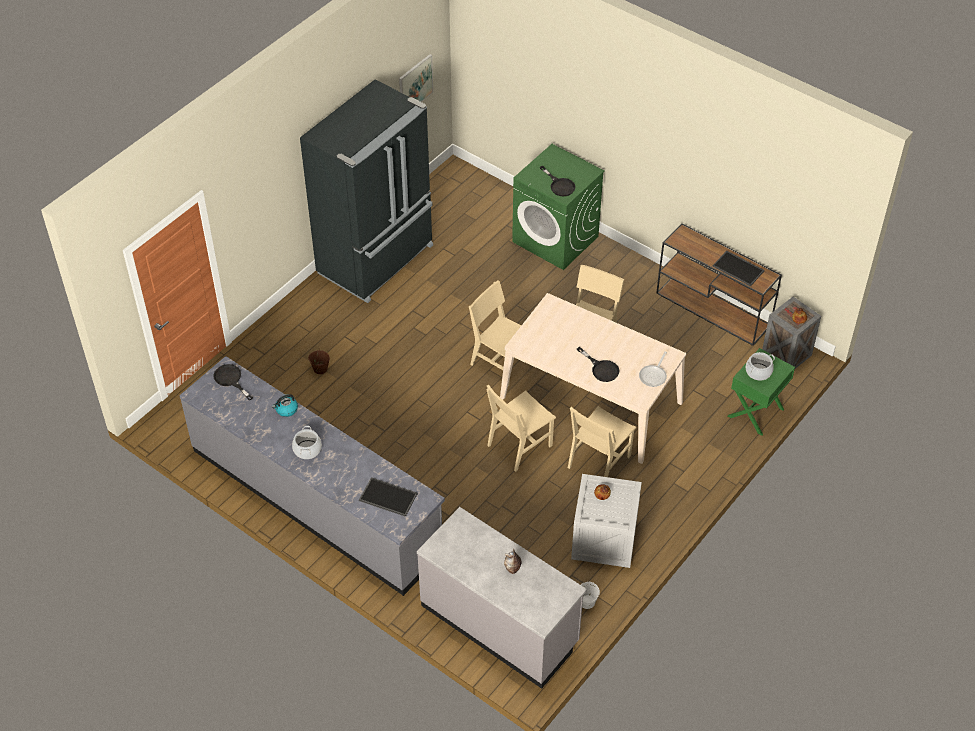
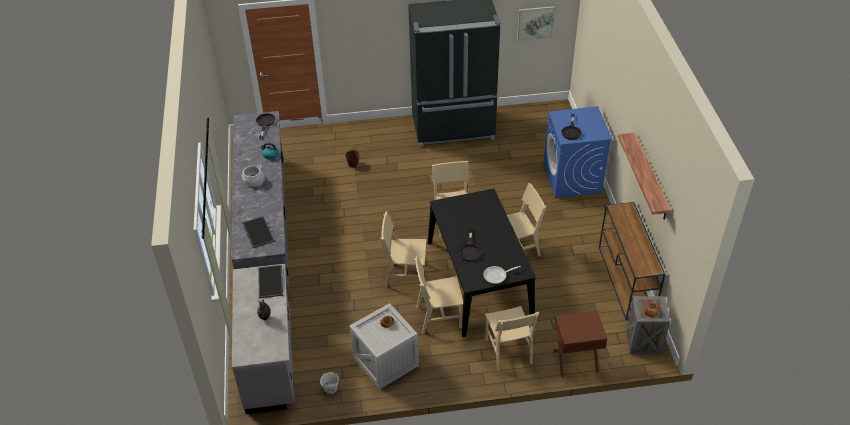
camera: 45 degrees right, 5 degrees down
(556, 239) = (572, 179): green washing machine -> blue washing machine
(591, 400) = (479, 280): beige dining table -> black dining table
(693, 446) = (508, 351): none -> beige chair
(711, 186) = (650, 177): none -> shelf
(739, 268) = (638, 251): tray -> tray (271, 282)
(756, 413) = (575, 361): green nightstand -> brown nightstand
(758, 372) = (577, 324): cooking pot -> none

